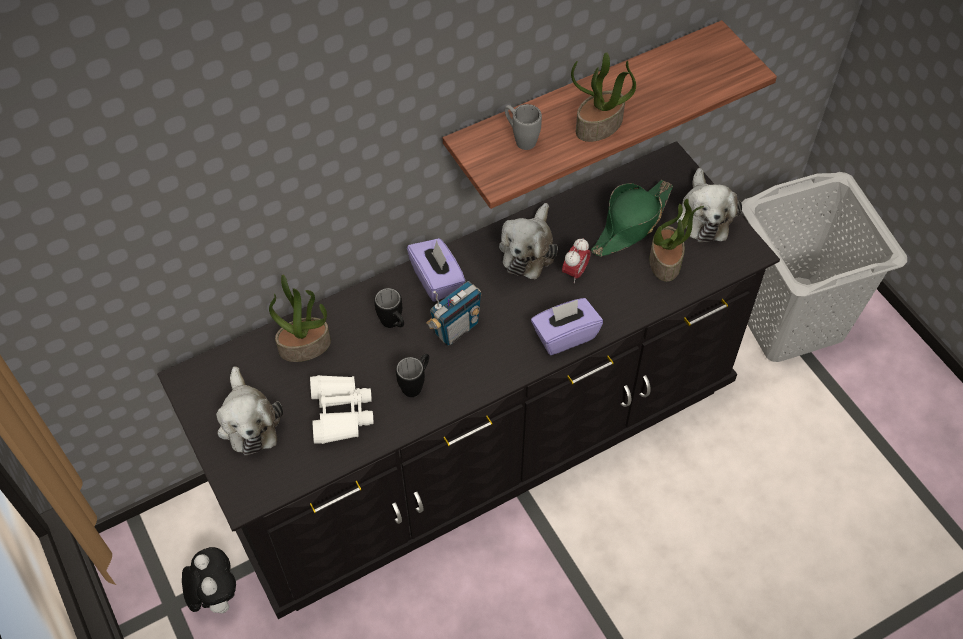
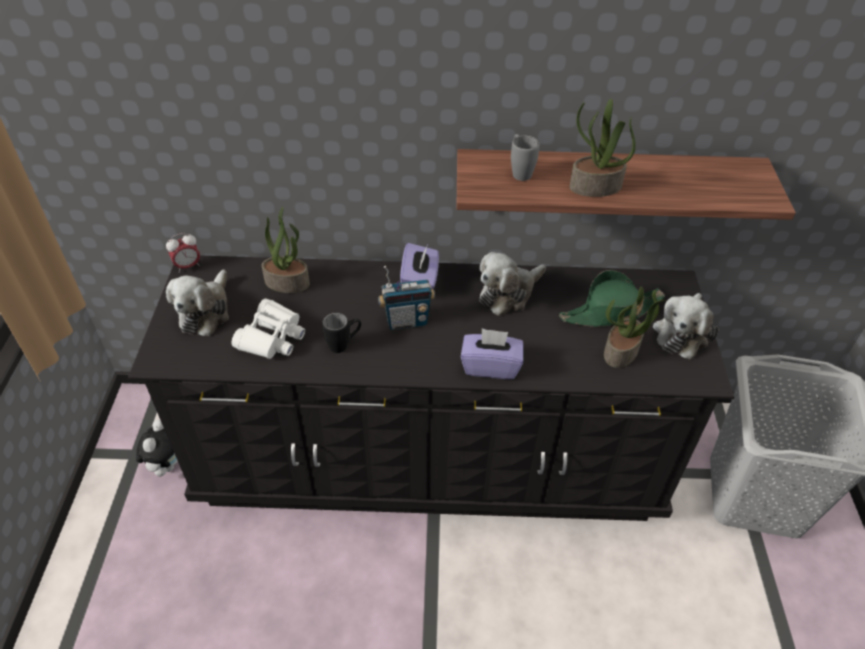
camera: 30 degrees right, 10 degrees down
(394, 325) = (362, 297): black mug -> none
(575, 273) = (534, 325): alarm clock -> alarm clock (188, 266)

